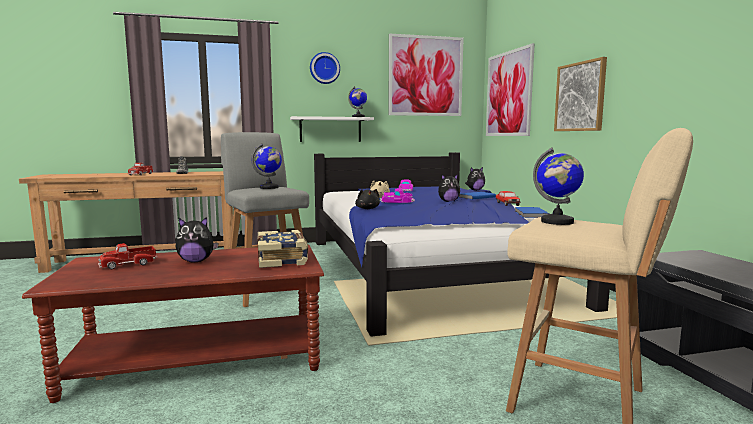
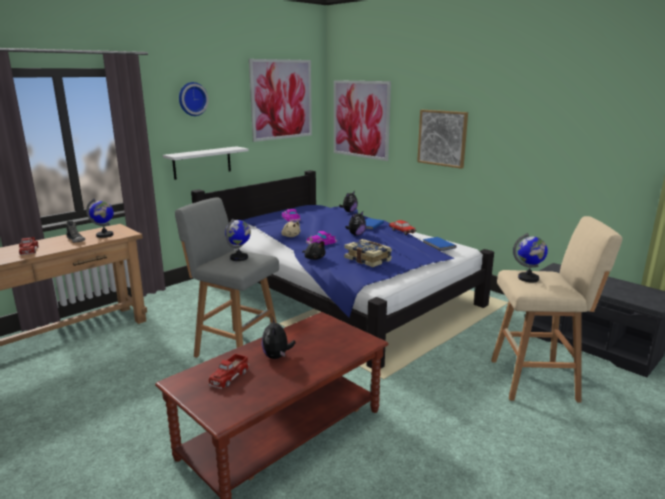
camera: 30 degrees left, 10 degrees up
(196, 261) = (277, 356): plush toy -> plush toy turned 120 degrees clockwise
(283, 259) = (338, 336): book -> book (368, 259)
(358, 117) = (231, 148): globe -> globe (105, 235)

